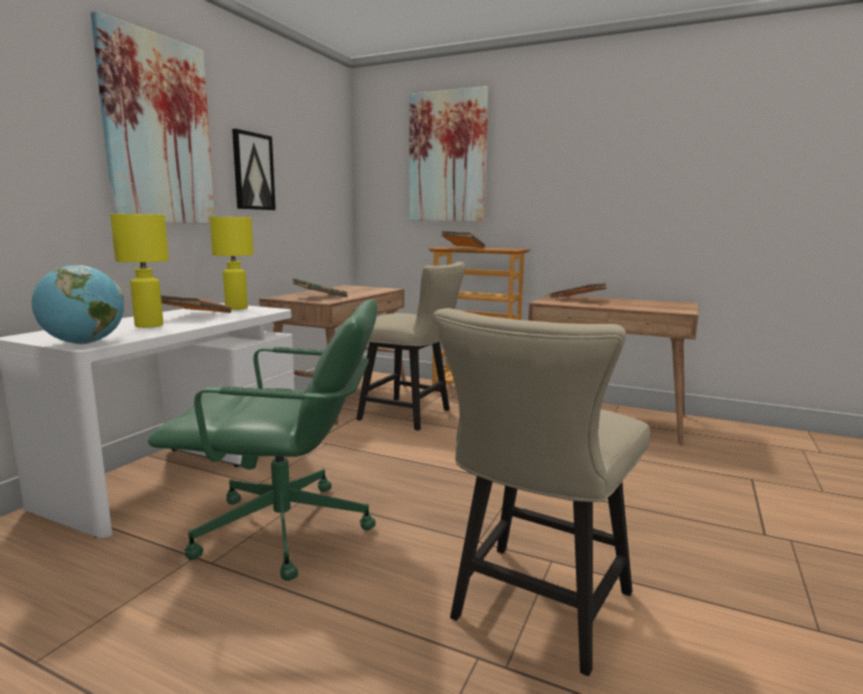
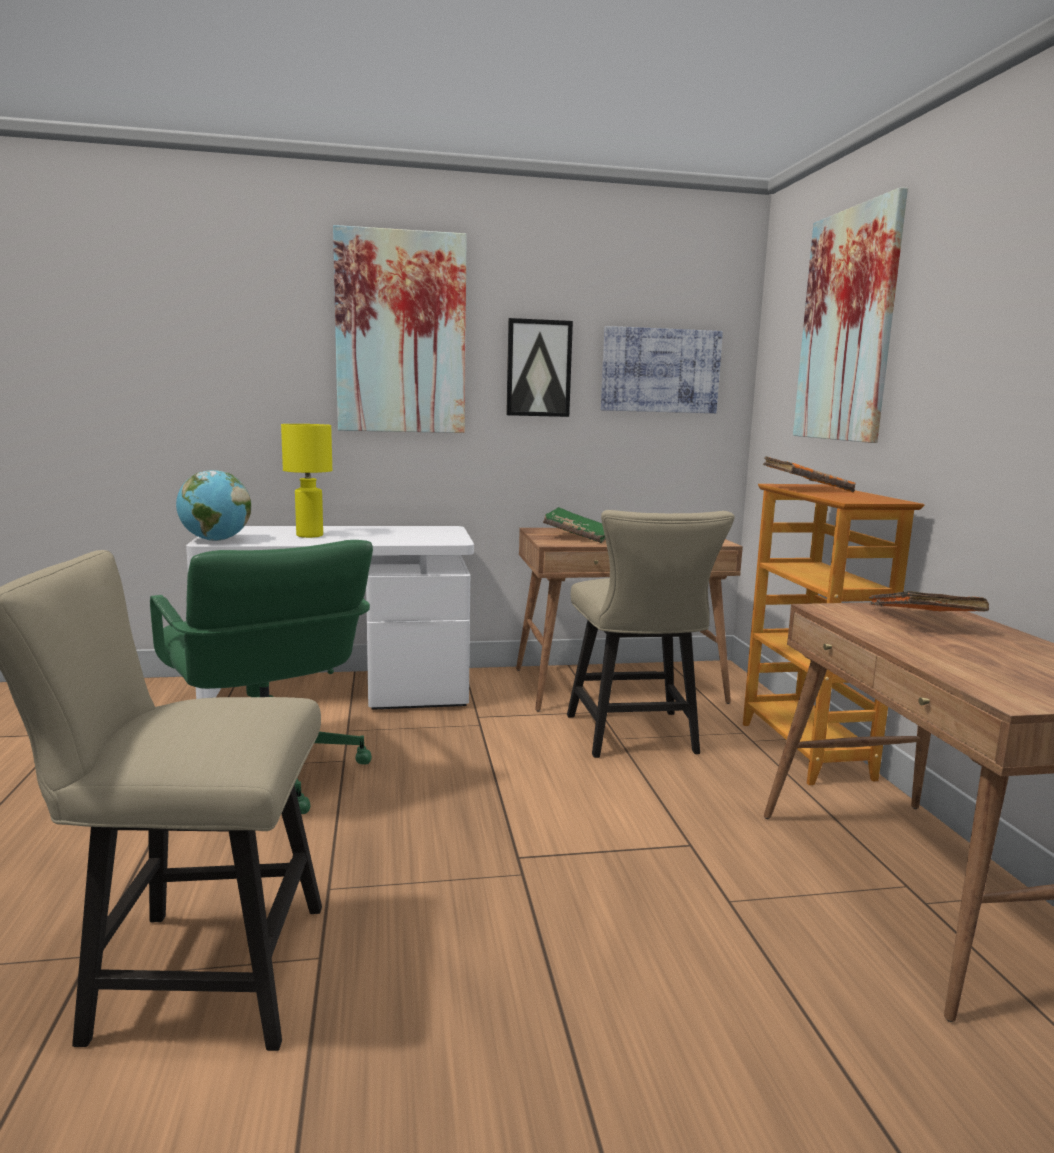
camera: 55 degrees right, 0 degrees up
(196, 316) = (374, 535): orange book -> none
(236, 308) = (440, 533): yellow table lamp -> none
(314, 178) = (660, 370): none -> picture

